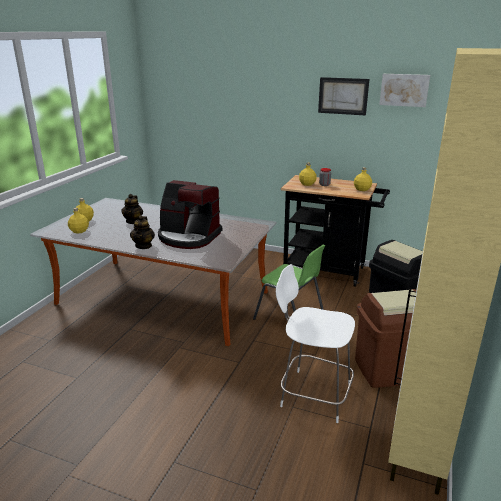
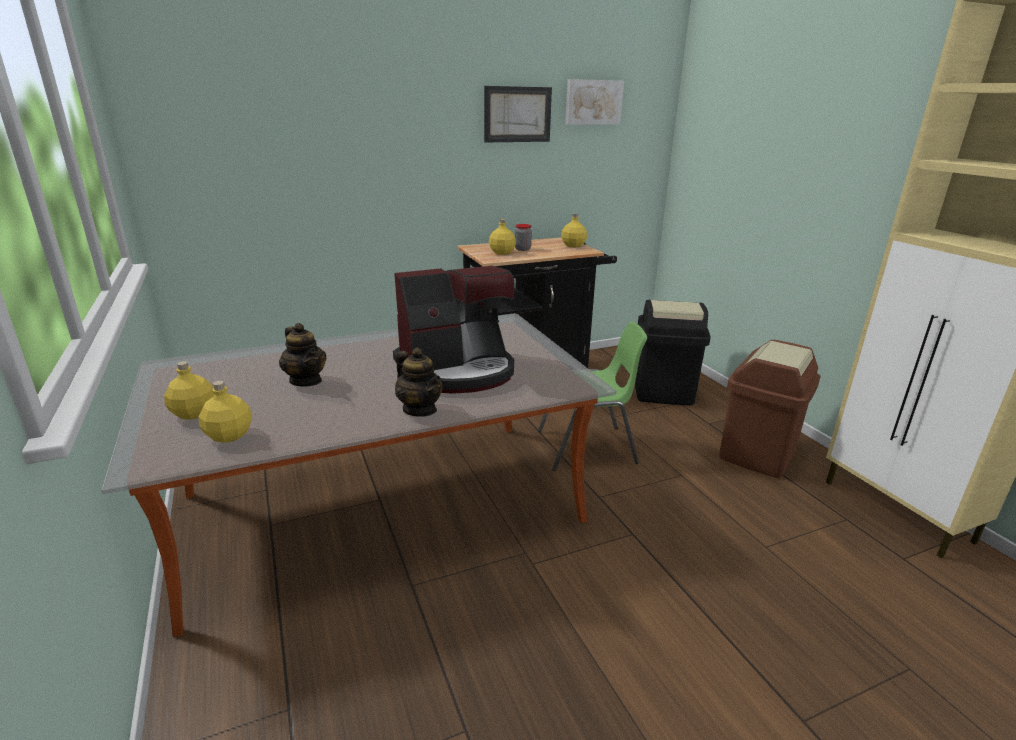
camera: 45 degrees left, 0 degrees up
(313, 394) = (756, 519): white stool -> none

